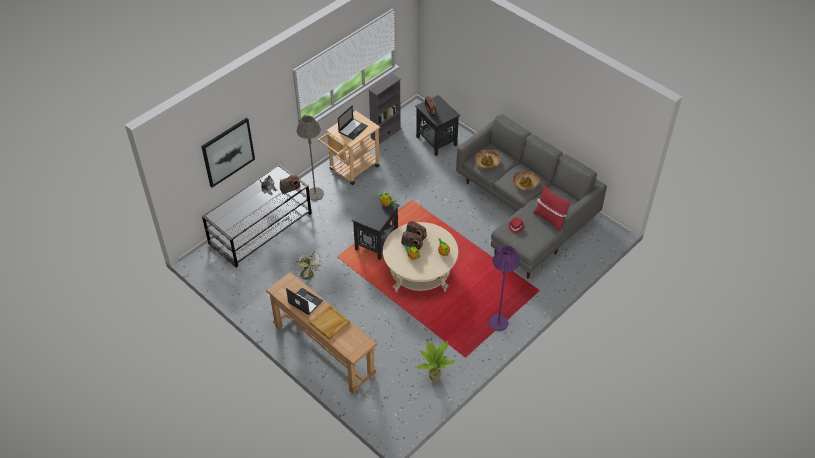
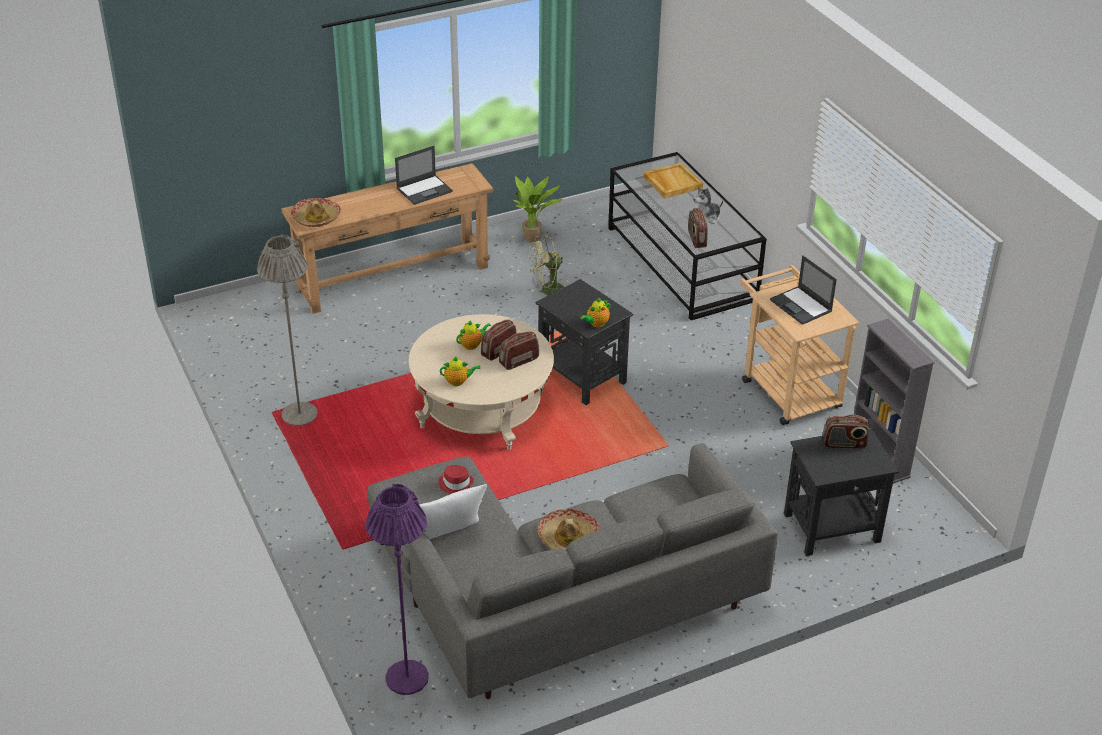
camera: 110 degrees right, 10 degrees down
(228, 152) = (725, 102): picture -> none
(315, 194) = (738, 333): grey floor lamp -> grey floor lamp (299, 414)
(329, 323) = (367, 202): beige tray -> beige tray (672, 182)
(433, 377) = (263, 369): potted plant -> potted plant (534, 239)
(487, 162) = (660, 499): hat -> hat (316, 218)
(498, 322) = (310, 471): purple floor lamp -> purple floor lamp (407, 678)
(550, 219) = (447, 540): red pillow -> white pillow

